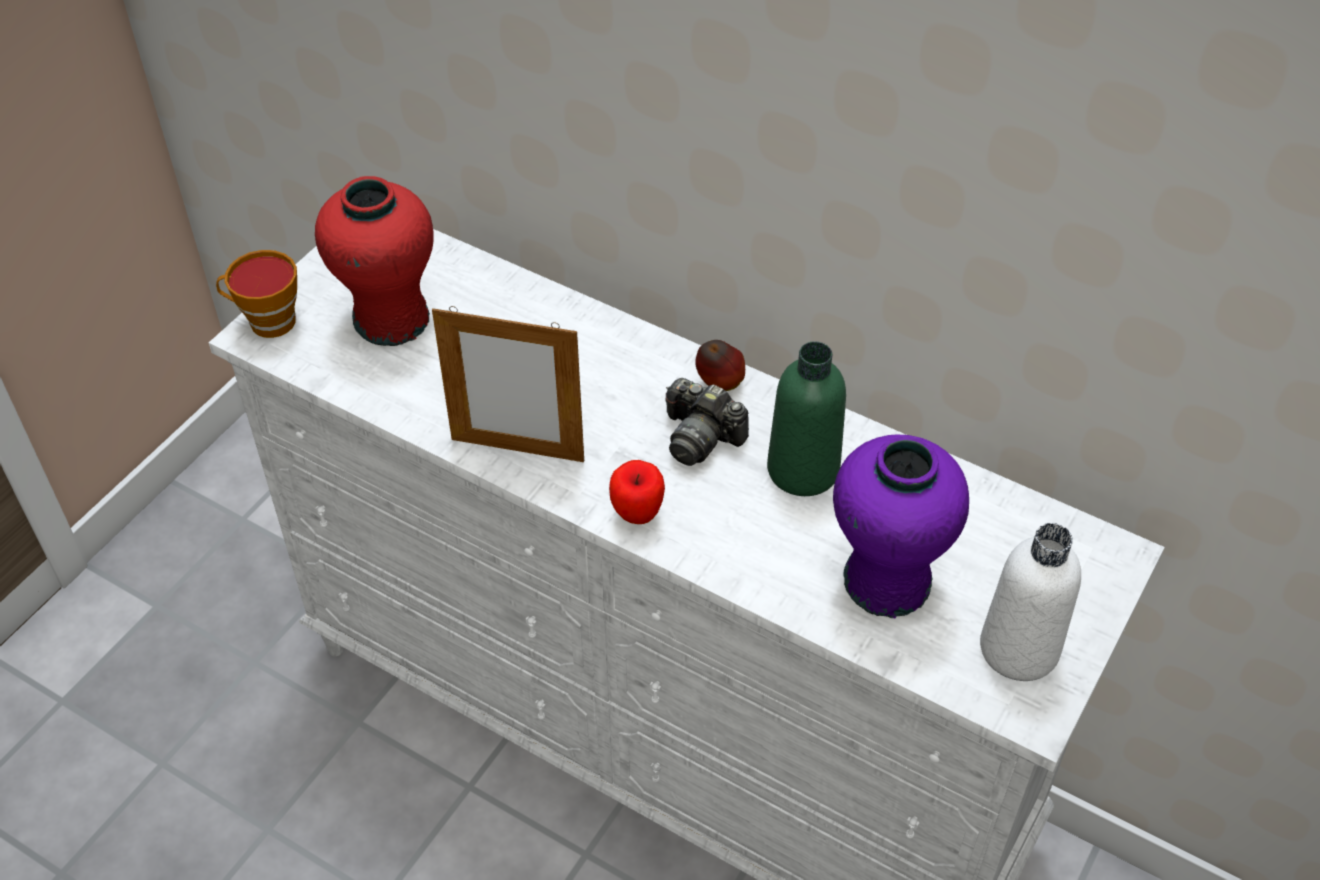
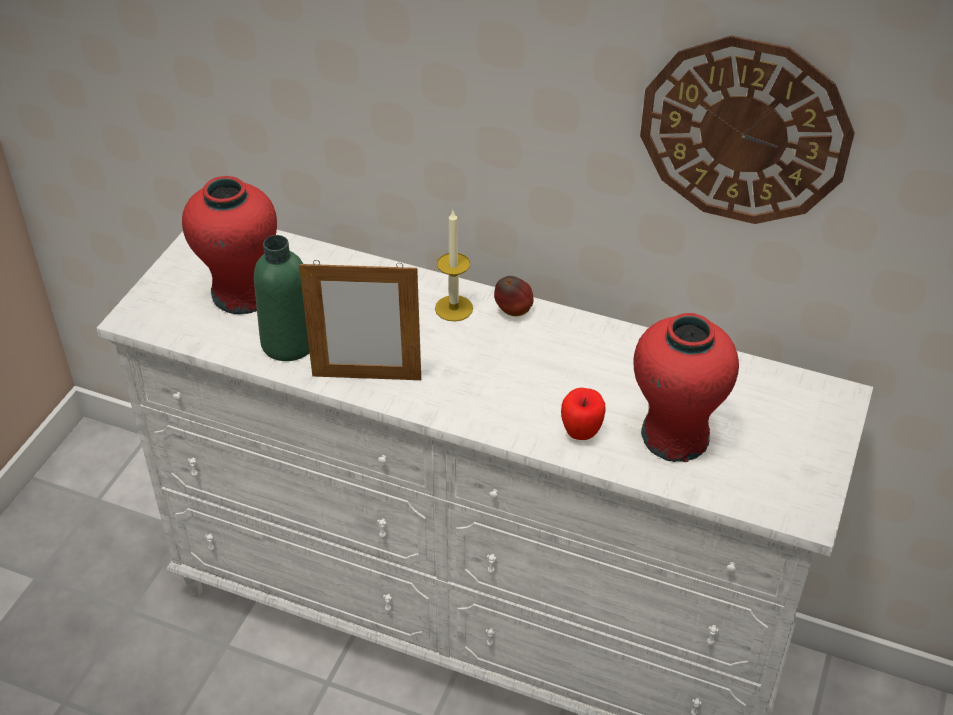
camera: 10 degrees left, 5 degrees down
(266, 322) = (141, 307): cup -> none
(637, 516) = (472, 413): apple -> apple (581, 434)
(646, 370) = (454, 308): none -> candle
(700, 437) = (507, 351): camera -> none
(803, 470) = (592, 365): green bottle -> green bottle (289, 343)
(886, 581) = (674, 436): purple vase -> red vase
(1019, 205) = (744, 131): none -> wall clock
(1019, 649) = (785, 471): white bottle -> none

